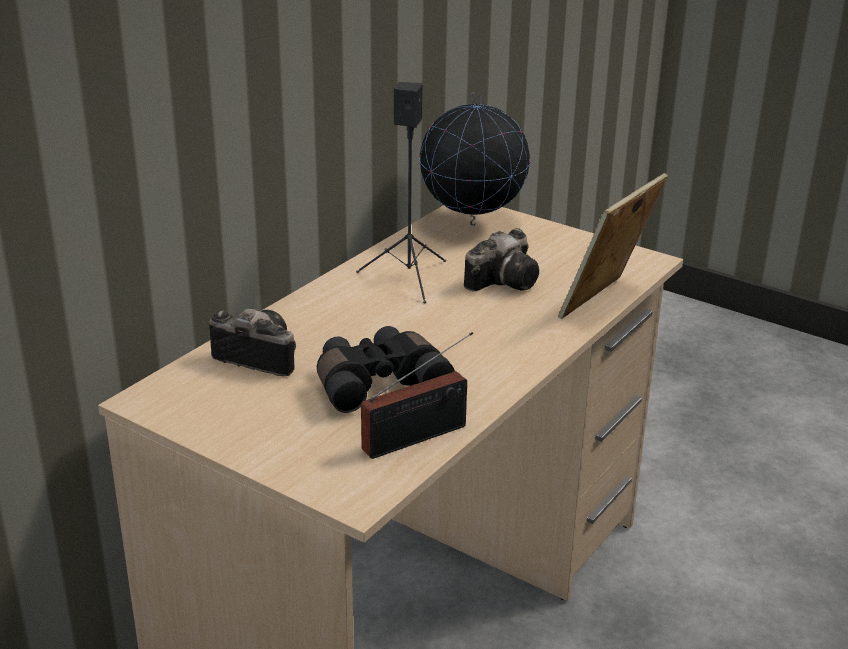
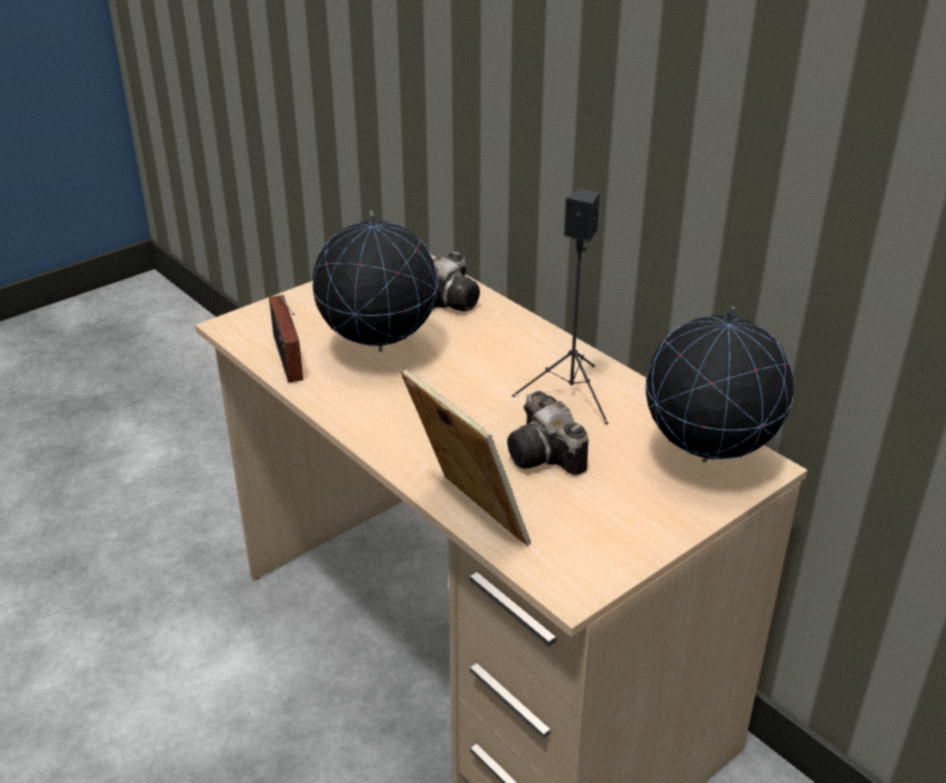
camera: 105 degrees right, 5 degrees up
(377, 382) = (378, 351): black binoculars -> globe

